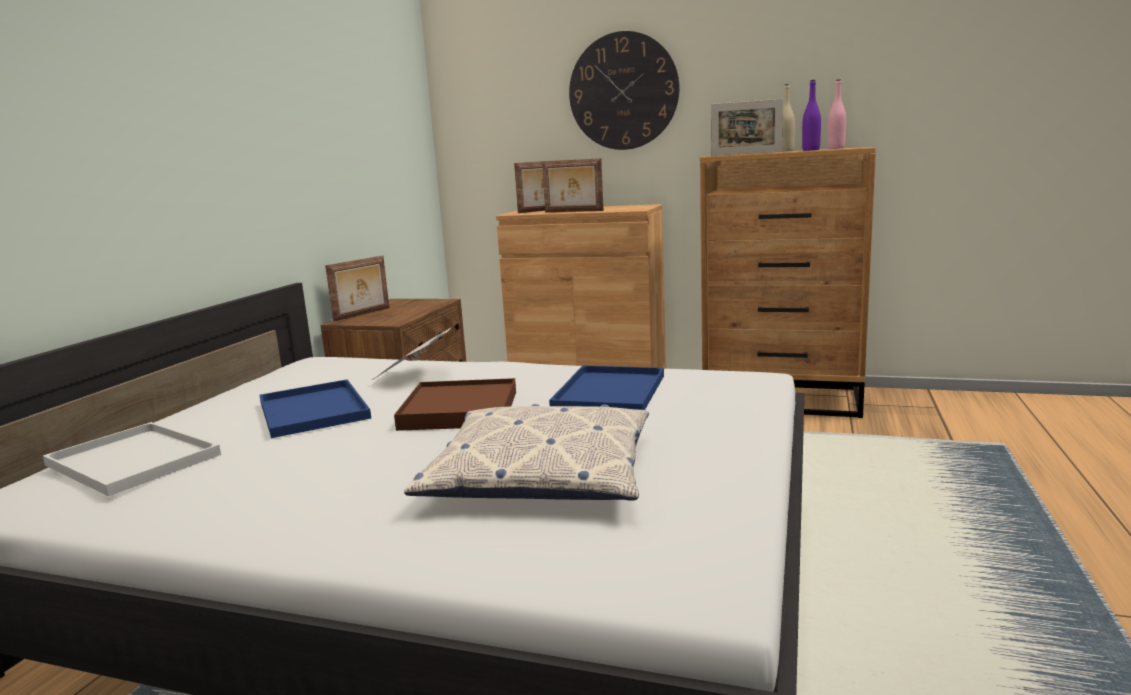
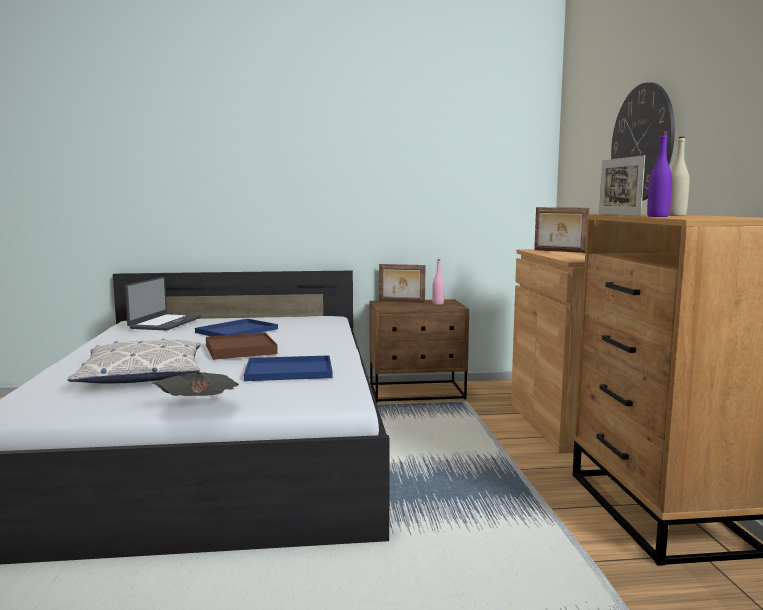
camera: 65 degrees right, 5 degrees down
(130, 460) = (164, 323): white tray -> laptop
(413, 376) = (306, 335): newspaper -> newspaper (199, 407)
(573, 211) = (550, 254): picture frame -> none
(836, 148) = (702, 217): pink bottle -> pink bottle (438, 303)

